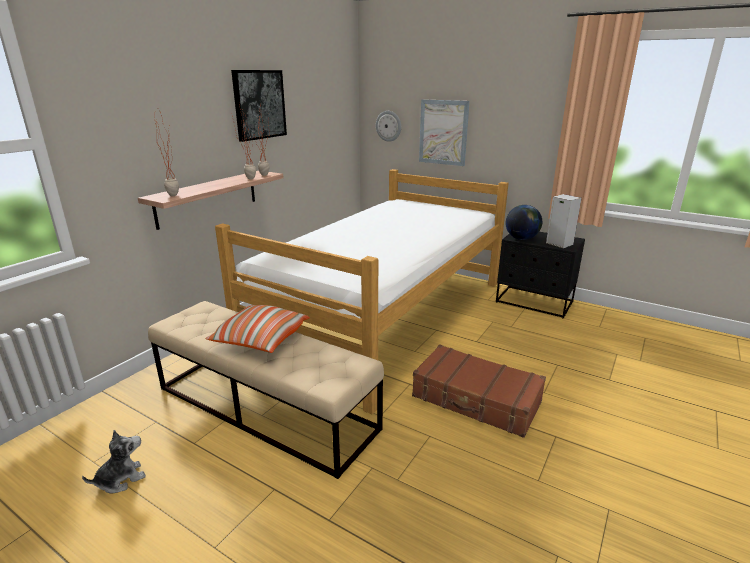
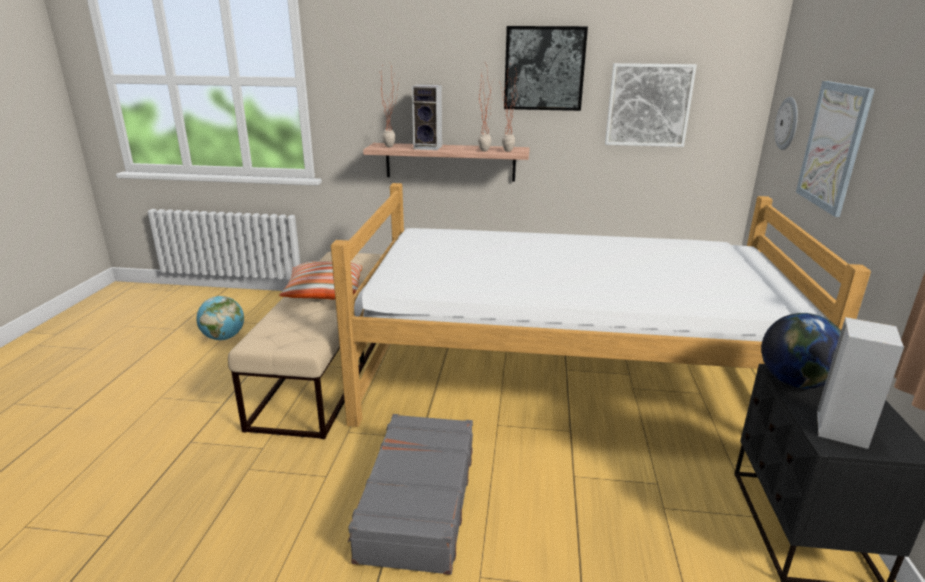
camera: 65 degrees right, 0 degrees up
(121, 479) = (224, 338): plush toy -> globe
(205, 187) = (429, 147): none -> speaker
(315, 125) = (648, 105): none -> picture
(476, 400) = (417, 502): brown suitcase -> grey suitcase

